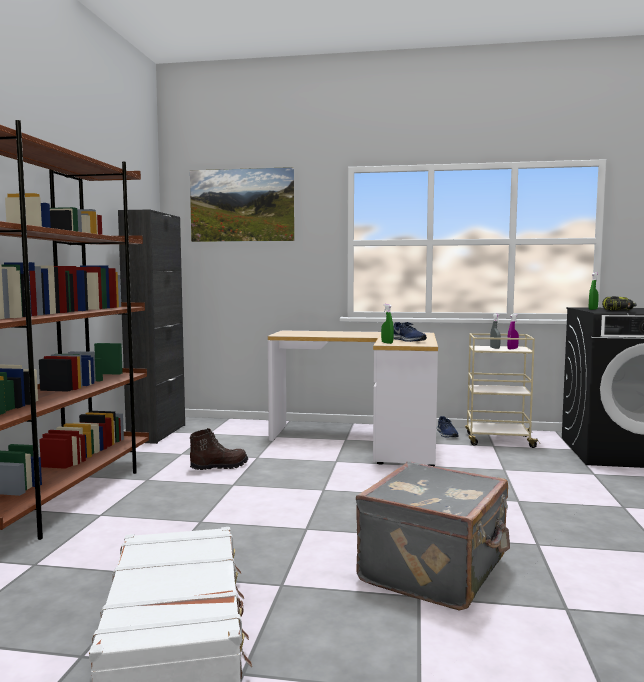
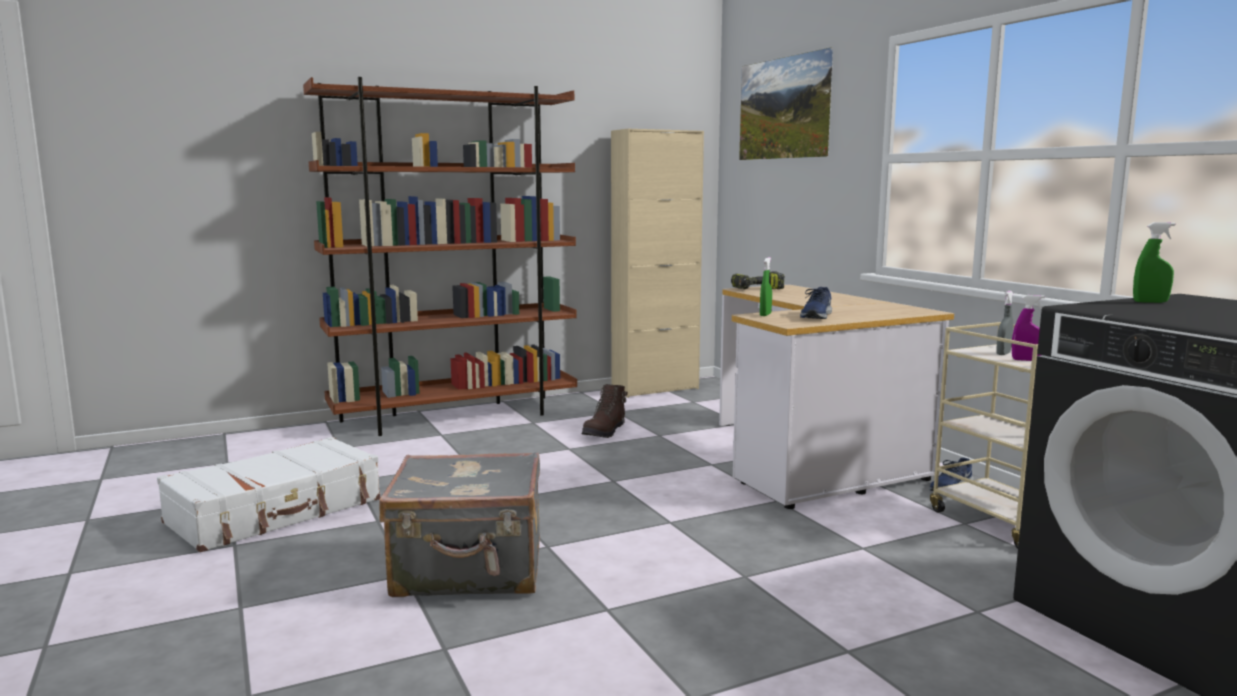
camera: 55 degrees right, 5 degrees up
(157, 433) = (655, 389): black cabinet -> beige cabinet
(219, 467) = (605, 432): brown boot -> brown boot turned 90 degrees clockwise
(618, 311) = (1139, 310): power drill -> power drill (757, 289)

